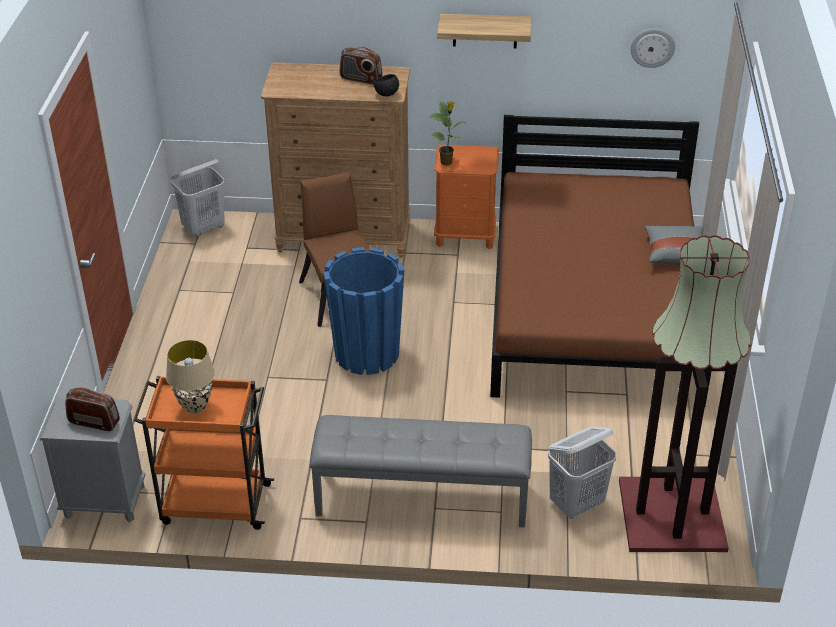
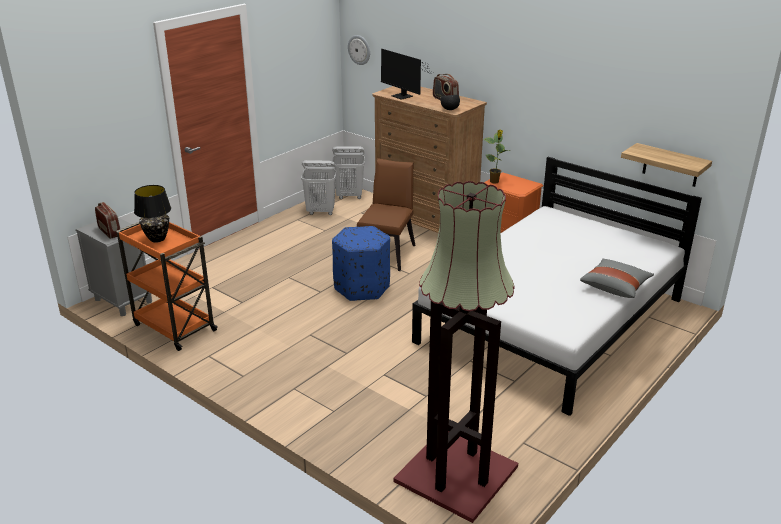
camera: 35 degrees right, 10 degrees down
(195, 406) = (157, 239): beige table lamp -> black table lamp
(307, 90) = (403, 97): none -> monitor
(366, 353) = (362, 288): blue planter -> blue ottoman
(421, 499) = (292, 379): grey bench -> none
(485, 31) = (541, 82): shelf -> shelf (671, 165)
(577, 504) = (392, 432): white laundry basket -> white laundry basket (321, 212)
(594, 308) = (552, 320): brown bed -> white bed
(652, 47) = (669, 119): wall clock -> wall clock (359, 49)

